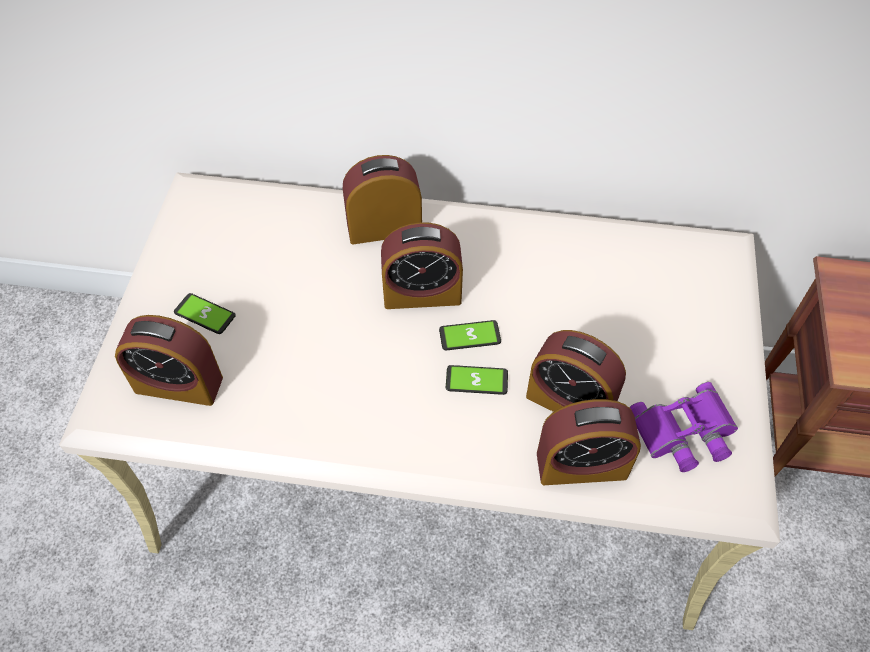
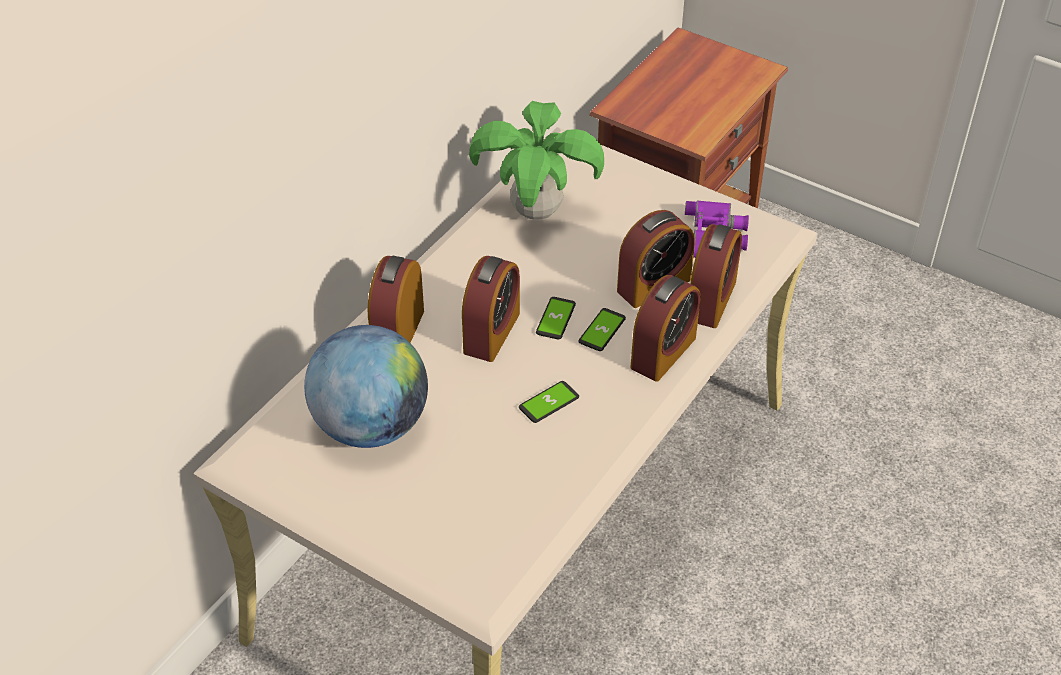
camera: 65 degrees left, 10 degrees down
(178, 384) = (485, 529): alarm clock -> alarm clock (663, 352)
(205, 314) = (414, 490): phone -> phone (549, 402)
(265, 255) = (371, 426): none -> globe
(608, 264) = (537, 212): none -> potted plant

